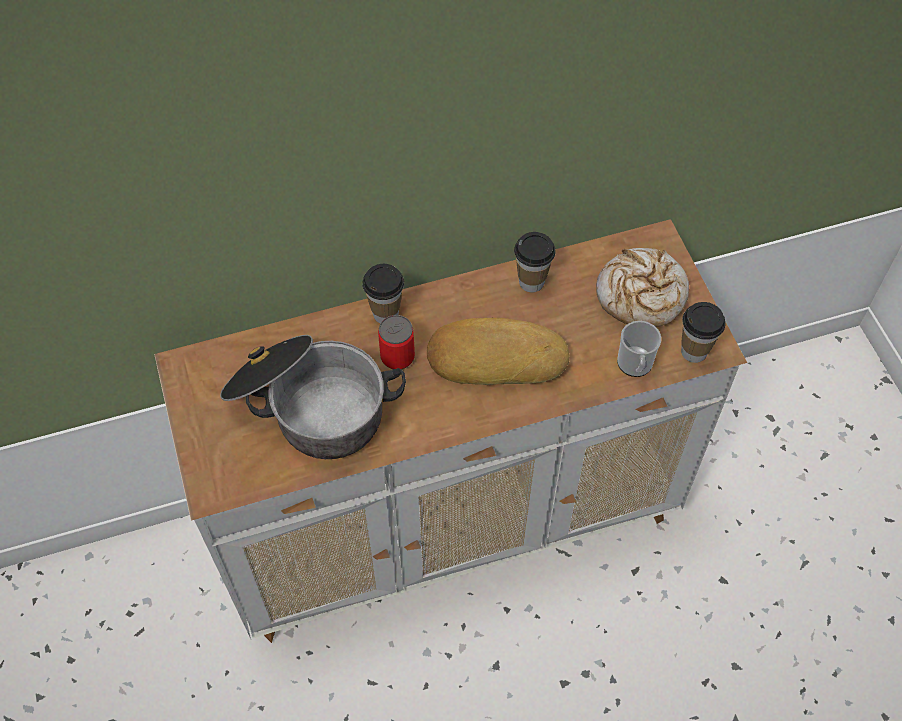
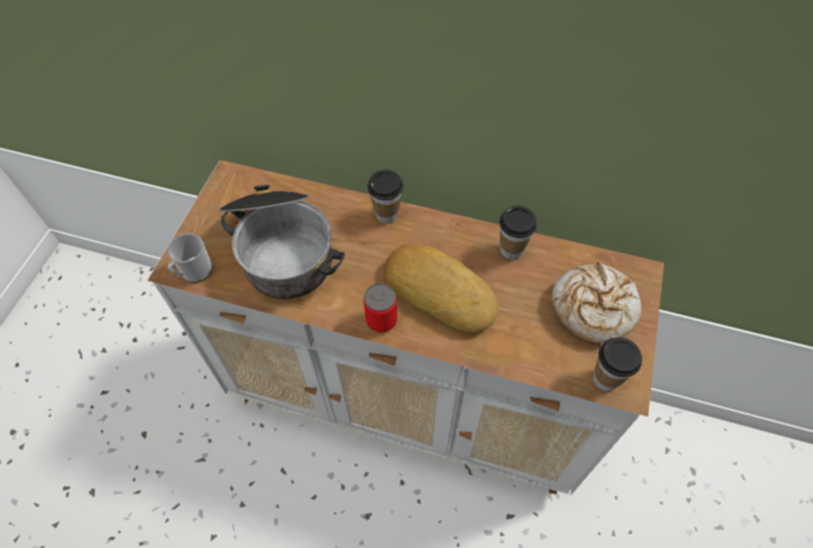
camera: 35 degrees right, 0 degrees up
(397, 357) = (370, 249): can -> can (381, 320)
(635, 366) = (545, 361): mug -> mug (194, 272)

